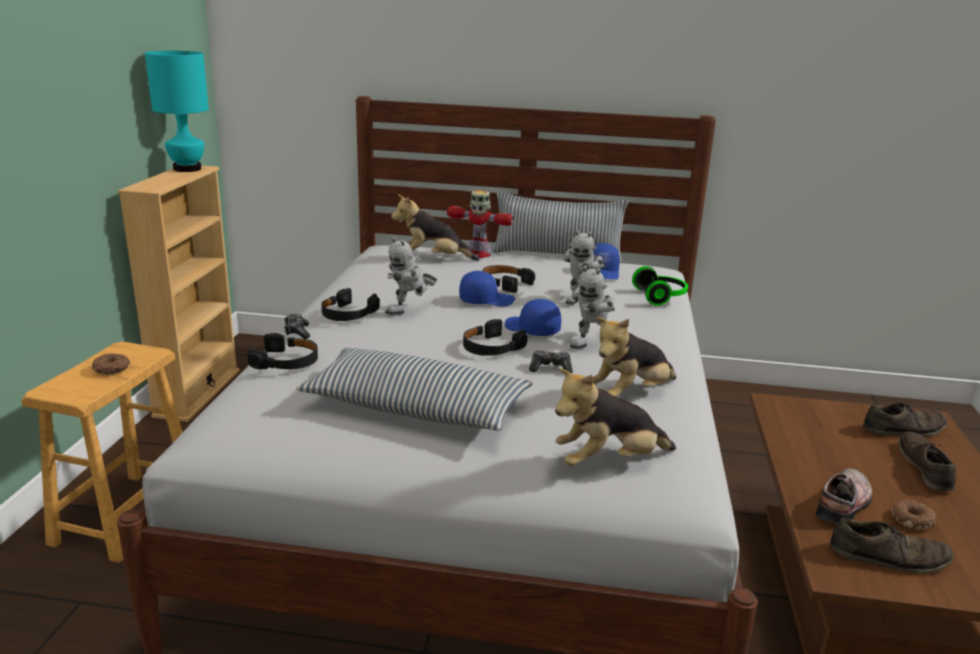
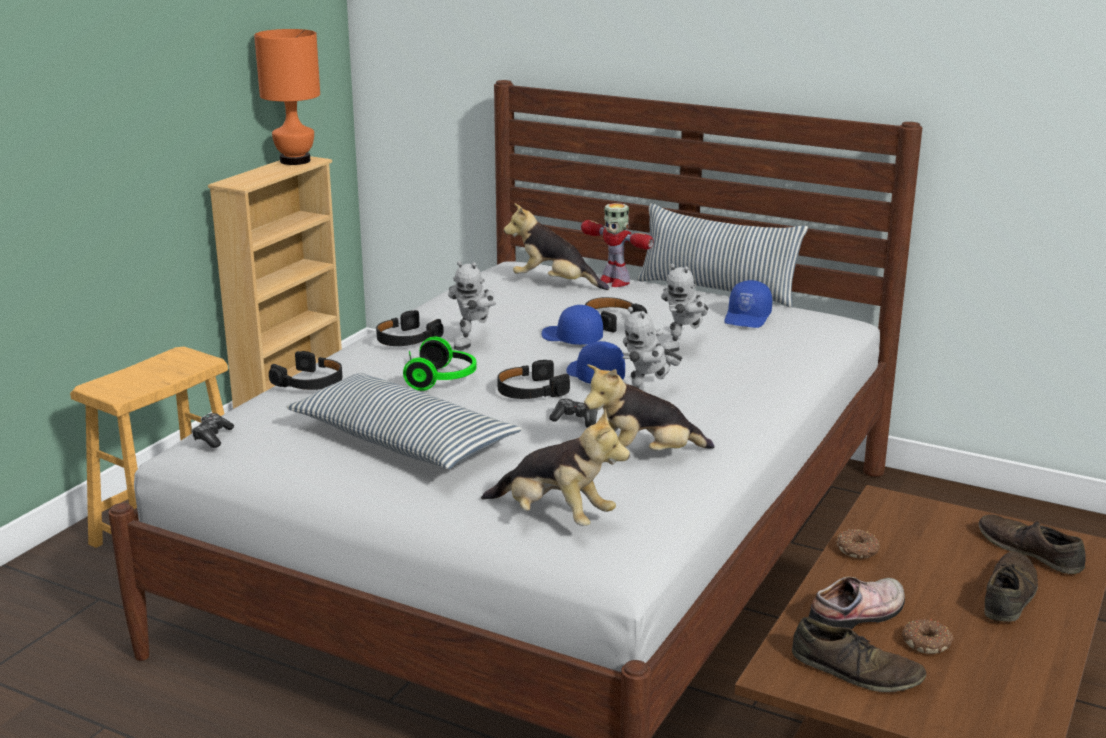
camera: 20 degrees right, 0 degrees up
(111, 369) = (159, 373): donut -> donut (857, 551)
(187, 169) = (294, 161): turquoise table lamp -> orange table lamp
(297, 332) = (342, 353): game controller -> game controller (212, 437)
(410, 312) = (474, 343): toy robot -> toy robot turned 45 degrees counterclockwise
(486, 300) = (571, 338): blue cap -> blue cap turned 150 degrees counterclockwise
(608, 462) = (554, 517): plush toy -> plush toy turned 150 degrees counterclockwise
(661, 297) = (793, 355): headphones -> headphones (444, 380)
(904, 429) = (1029, 551): brown shoe -> brown shoe turned 135 degrees counterclockwise

